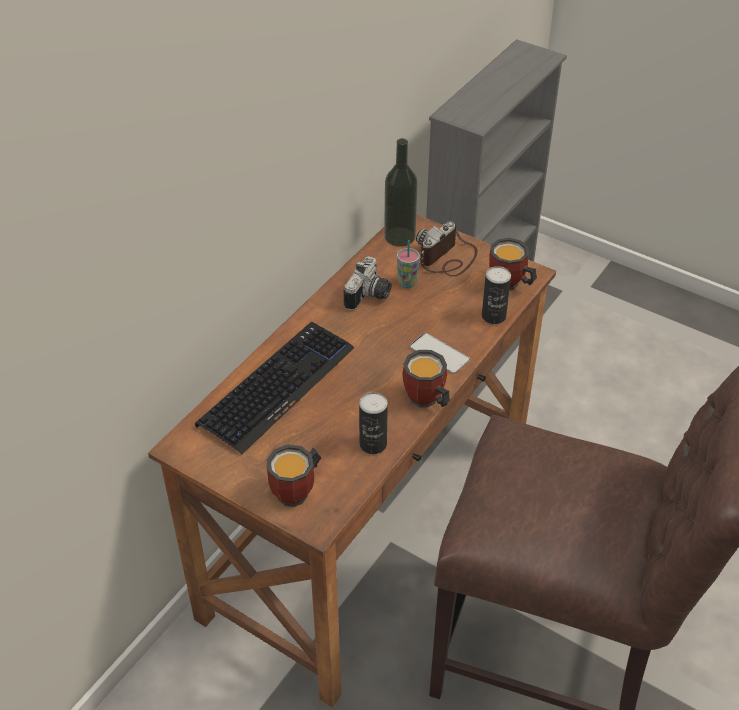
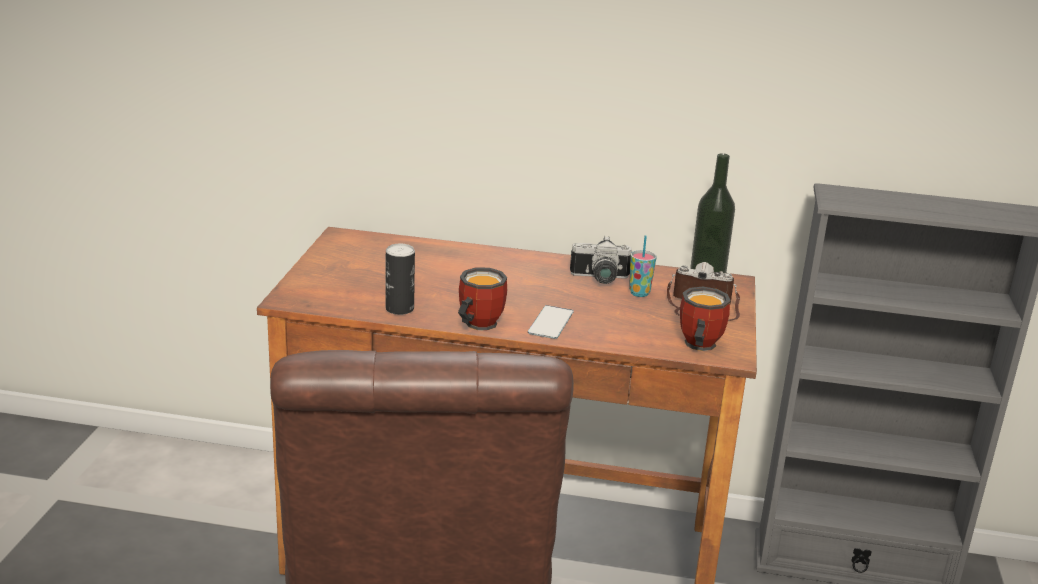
camera: 65 degrees right, 20 degrees down
(277, 387) = (440, 259): keyboard -> none
(298, 491) = (320, 286): mug -> none
(493, 316) = (636, 343): can -> none

